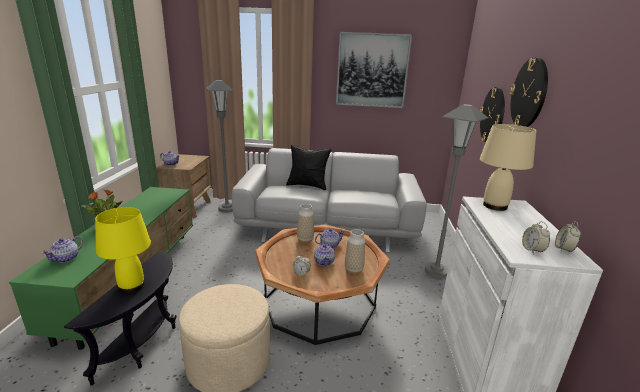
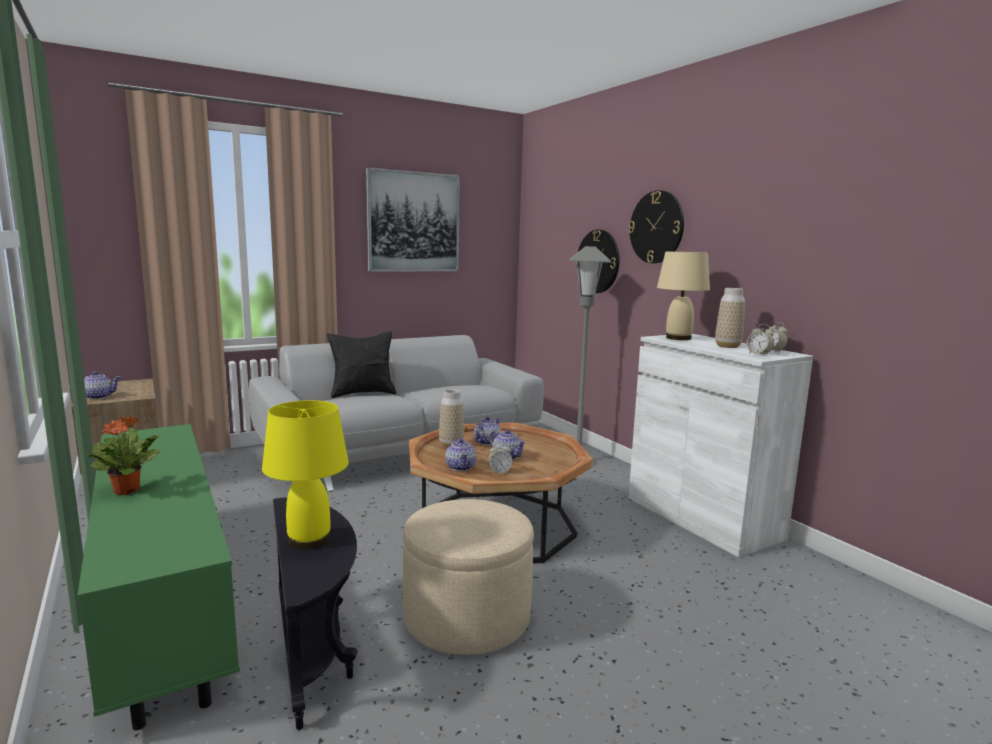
camera: 35 degrees left, 10 degrees down
(66, 258) = (137, 540): teapot -> teapot (461, 467)
(227, 209) = (207, 468): grey floor lamp -> none
(353, 270) = (549, 455): vase -> vase (727, 346)

